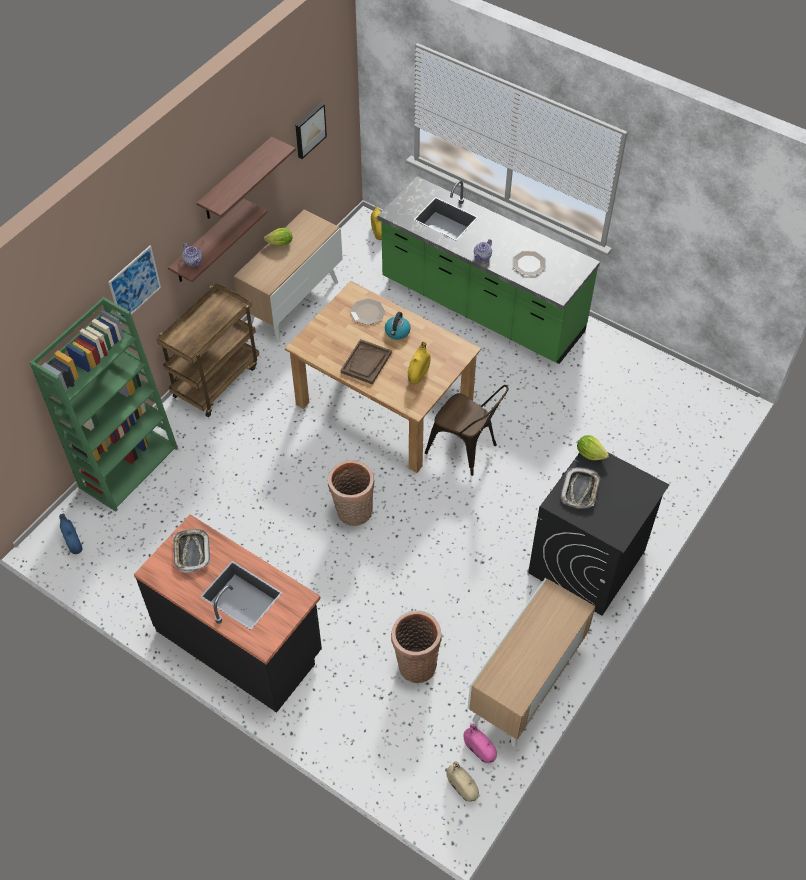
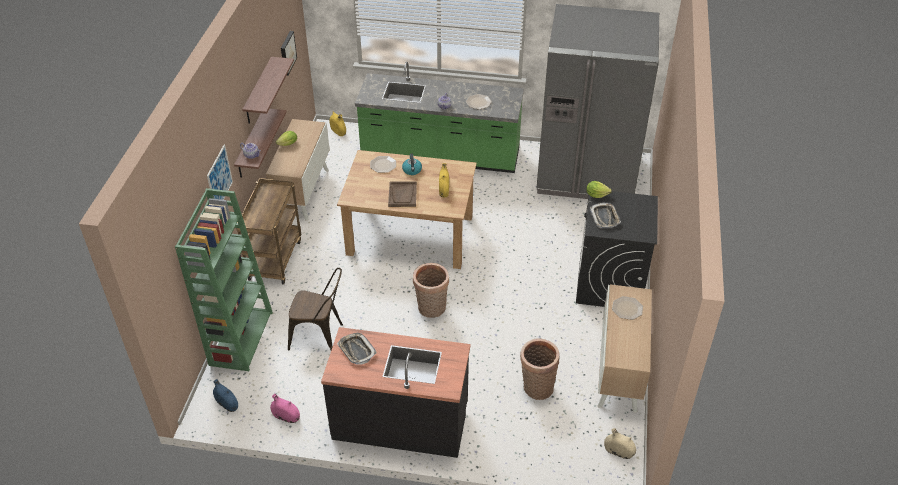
camera: 25 degrees left, 10 degrees down
(466, 450) = (486, 243): brown chair -> brown chair (320, 336)
(479, 750) = (614, 424): pink vase -> pink vase (286, 417)
(548, 620) = (627, 308): none -> plate
(650, 398) = (586, 174): none -> grey fridge

